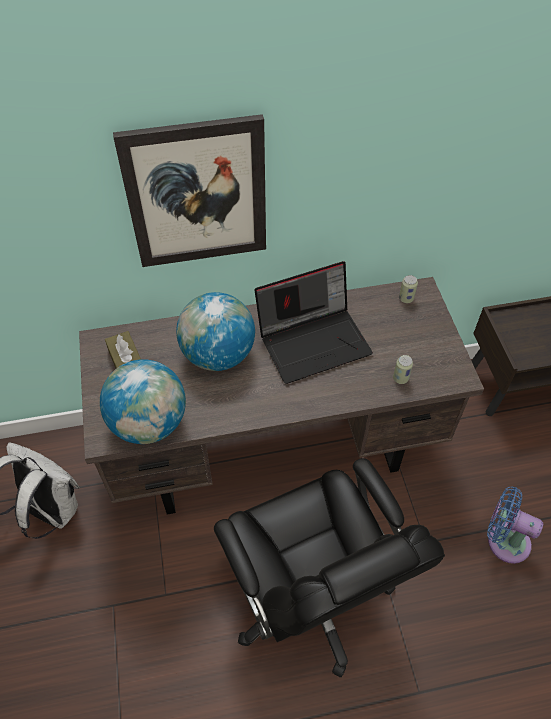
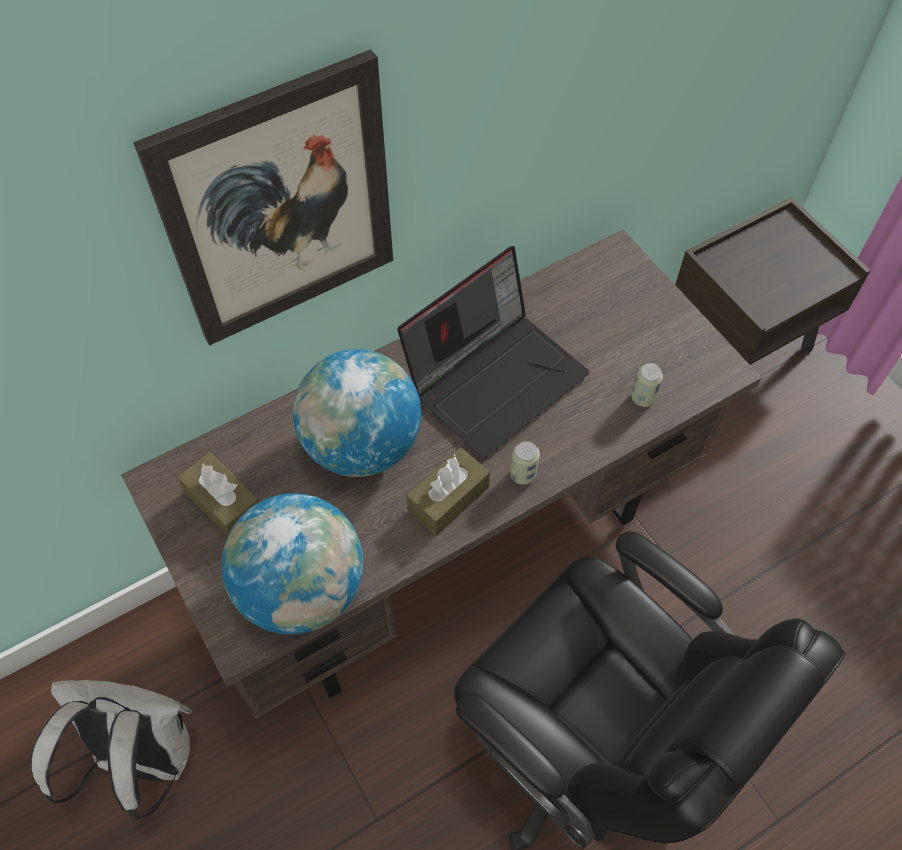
camera: 20 degrees left, 5 degrees up
(255, 400) = (448, 498): none -> brown tissue box
(406, 298) = (600, 274): can -> can (523, 474)
(504, 540) = (806, 569): blue fan -> none

